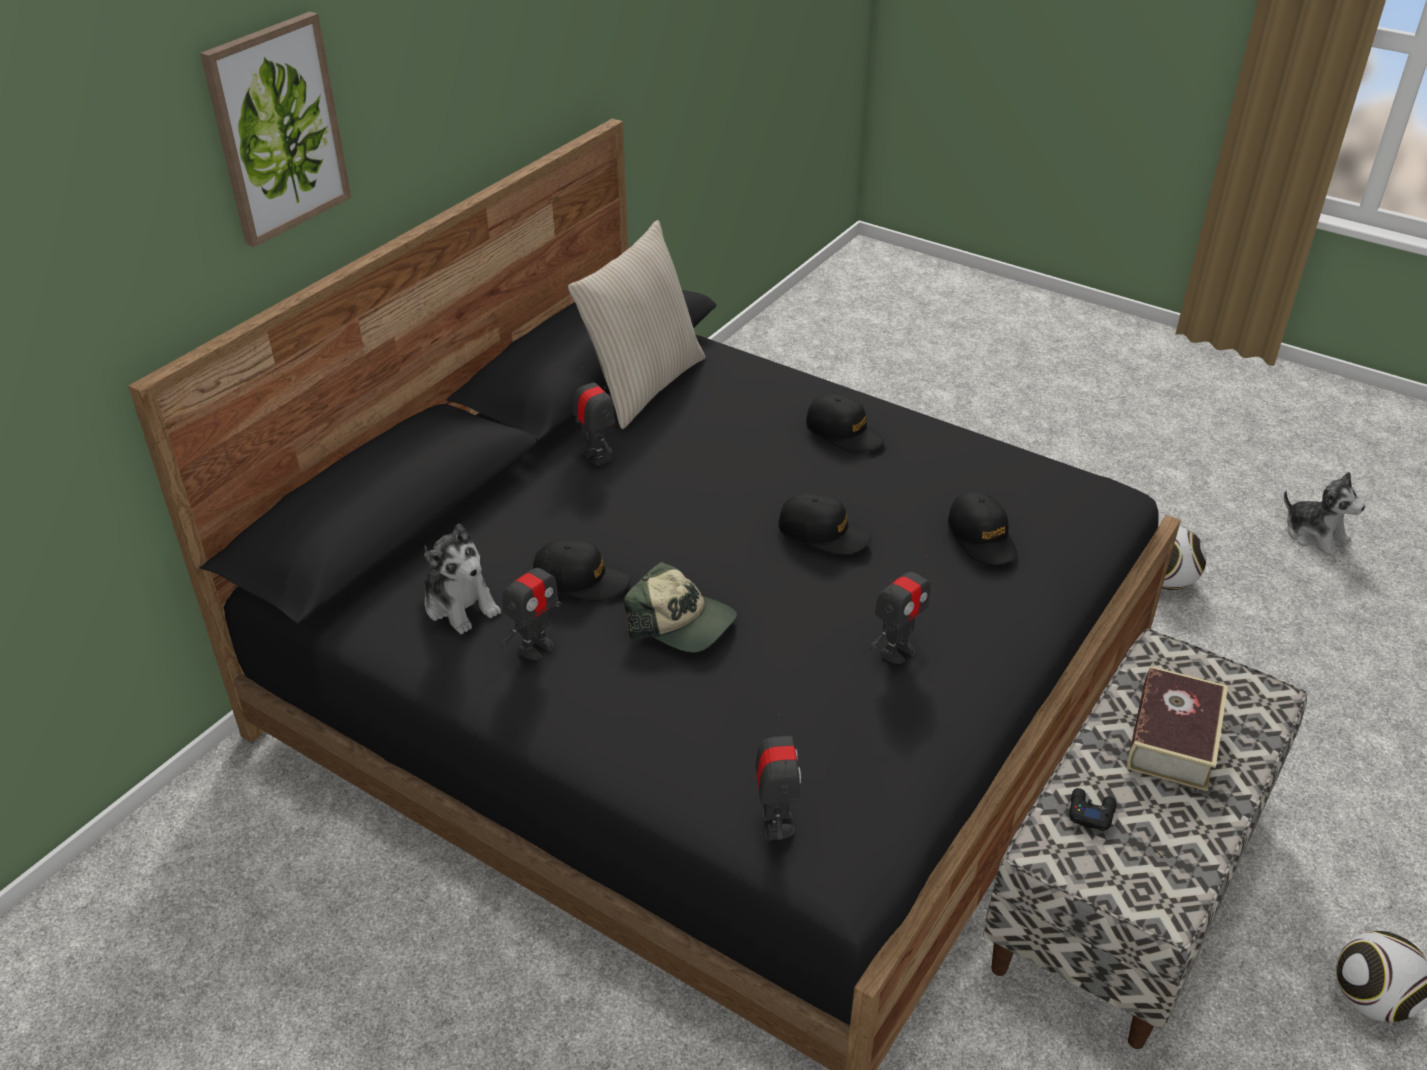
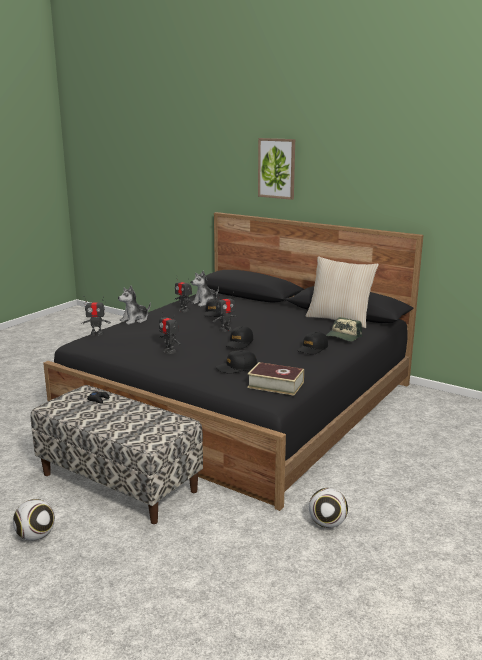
camera: 90 degrees right, 20 degrees down
(596, 456) = (288, 314): toy robot -> toy robot (225, 329)
(682, 623) = (189, 323): cap -> cap (343, 337)
(1173, 738) = (130, 419): book -> book (276, 385)
(1315, 535) = (396, 601): plush toy -> plush toy (135, 320)

